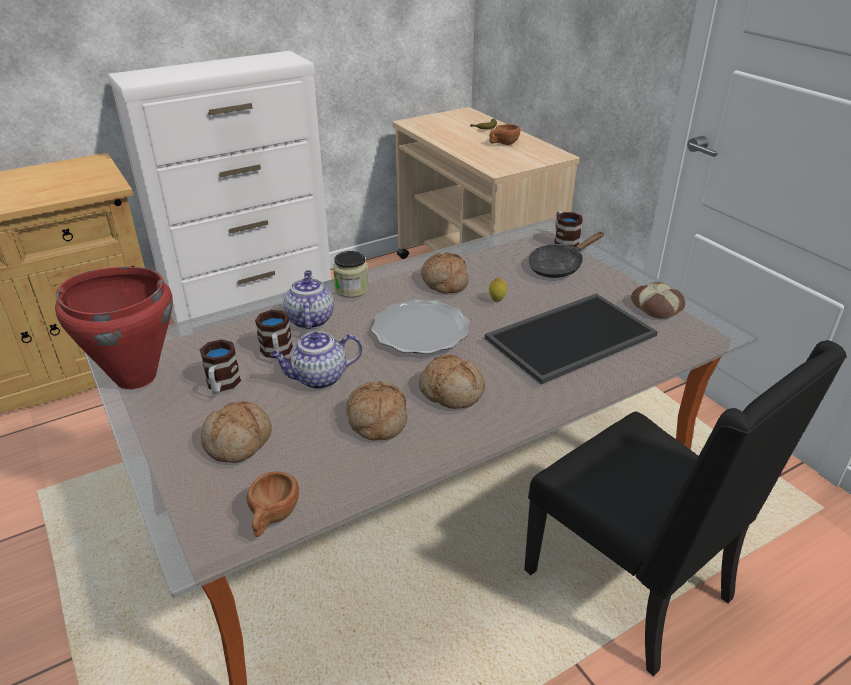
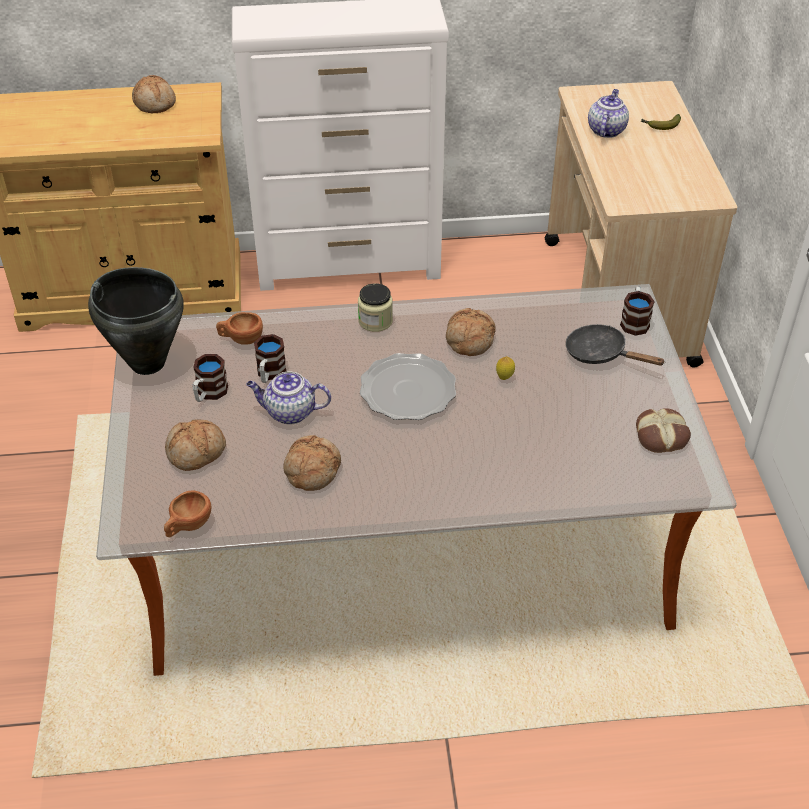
camera: 25 degrees right, 10 degrees up
(135, 377) = (147, 362): red cooking pot -> black cooking pot
(309, 319) = (317, 346): teapot -> teapot (606, 130)
(452, 391) = (392, 464): bread -> bread (155, 103)
(503, 144) = (662, 160): brown cup -> brown cup (241, 339)
(559, 266) = (601, 354): black frying pan -> black frying pan turned 45 degrees clockwise
(570, 335) = (544, 441): tray -> none
(633, 586) = (546, 697): black chair -> none

